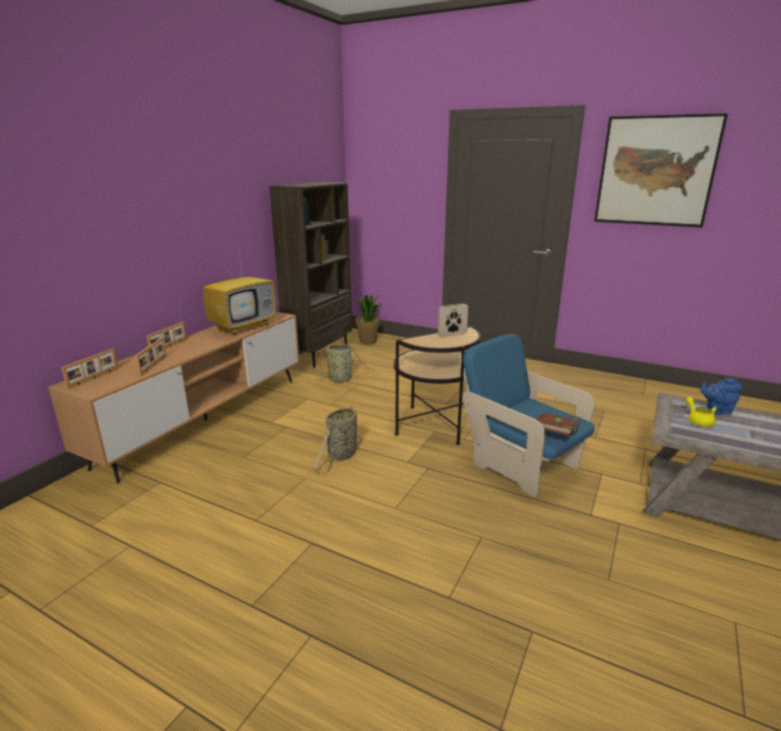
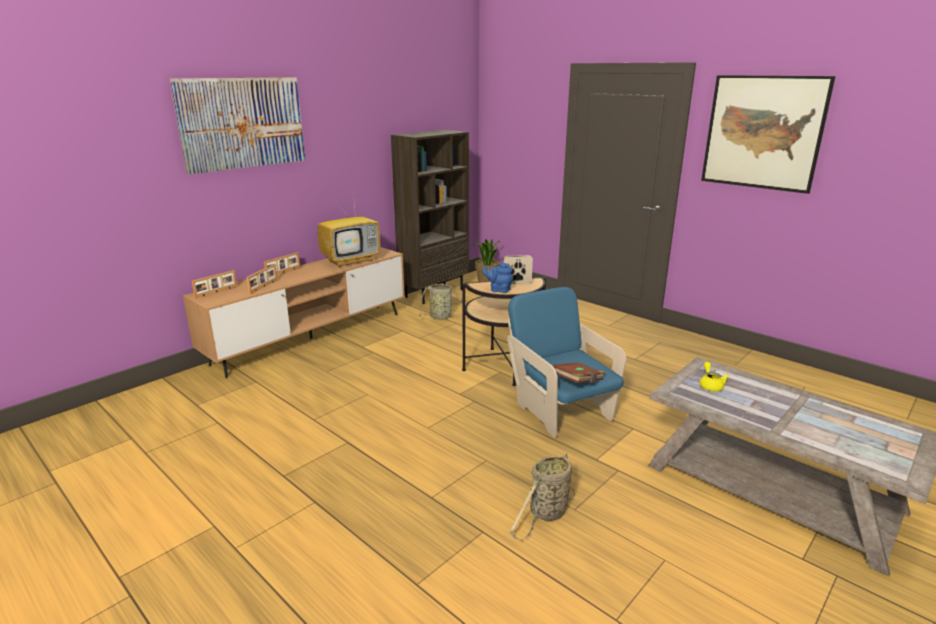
camera: 15 degrees right, 0 degrees up
(109, 165) = (243, 123): none -> picture
(341, 456) = (406, 381): basket -> basket (546, 514)
(716, 410) = (739, 379): blue teapot -> blue teapot (499, 290)

